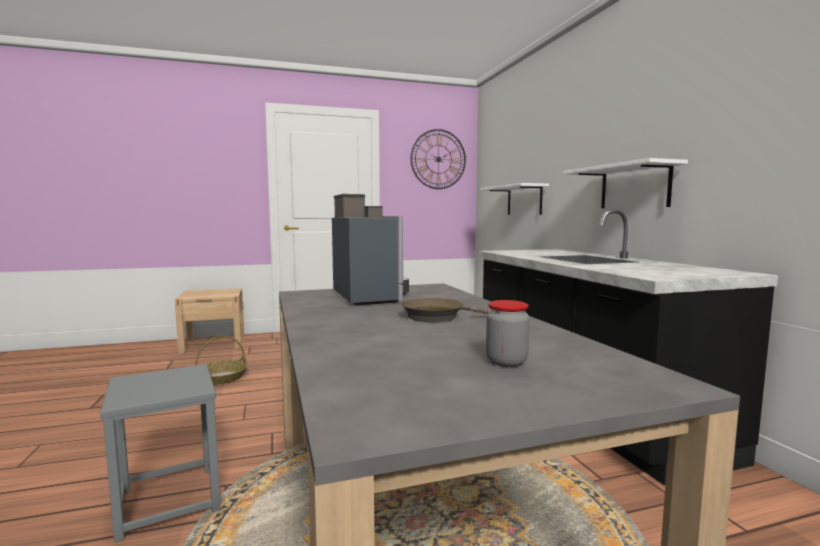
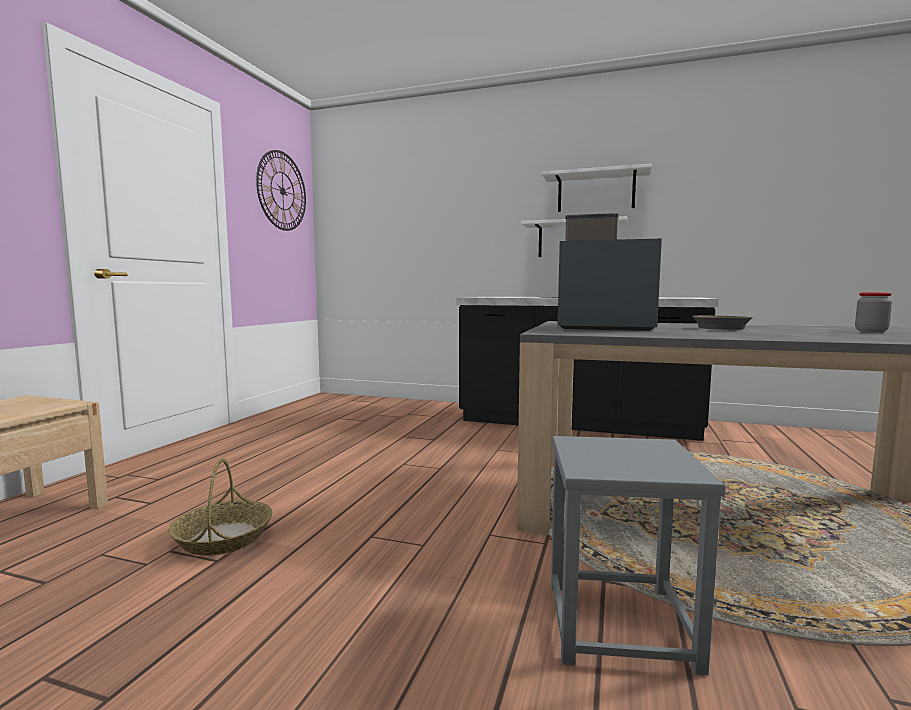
camera: 55 degrees left, 0 degrees up
(524, 200) = (420, 249): white shelf -> white shelf (596, 192)

